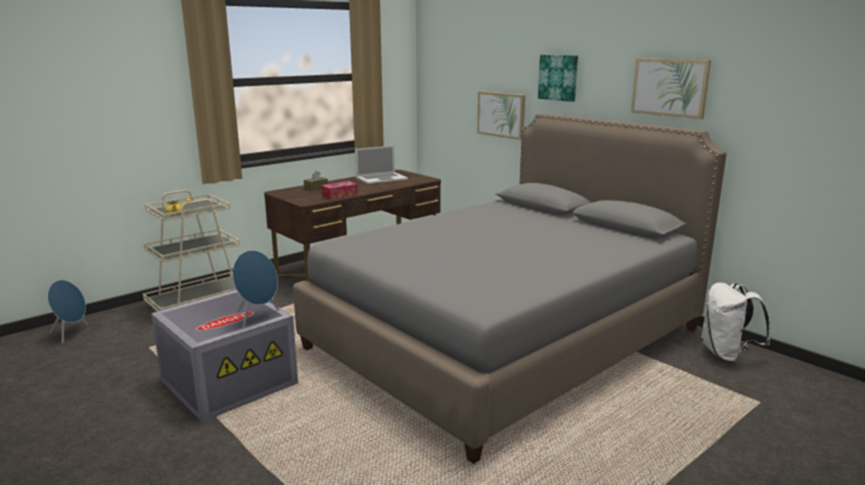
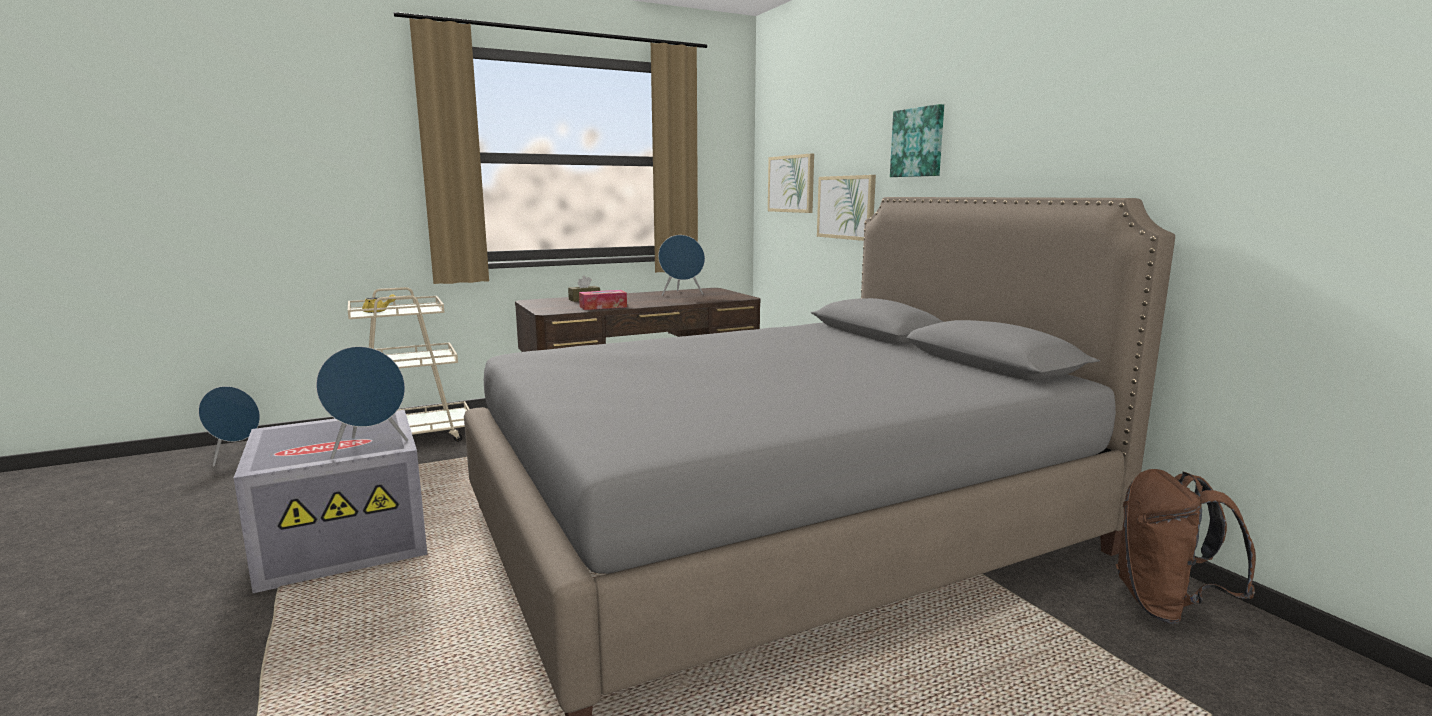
camera: 15 degrees right, 5 degrees down
(381, 178) = (681, 294): laptop -> blue speaker
(670, 87) = (1080, 134): picture -> picture (791, 184)
(727, 355) = (1166, 607): white backpack -> brown backpack

